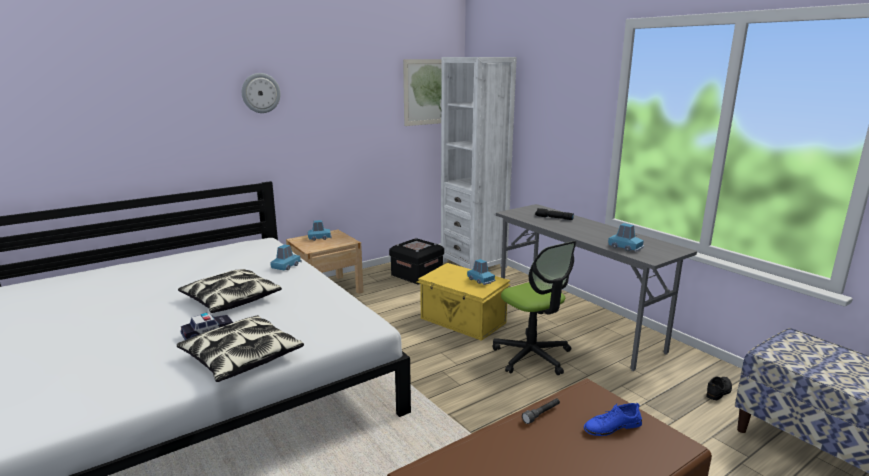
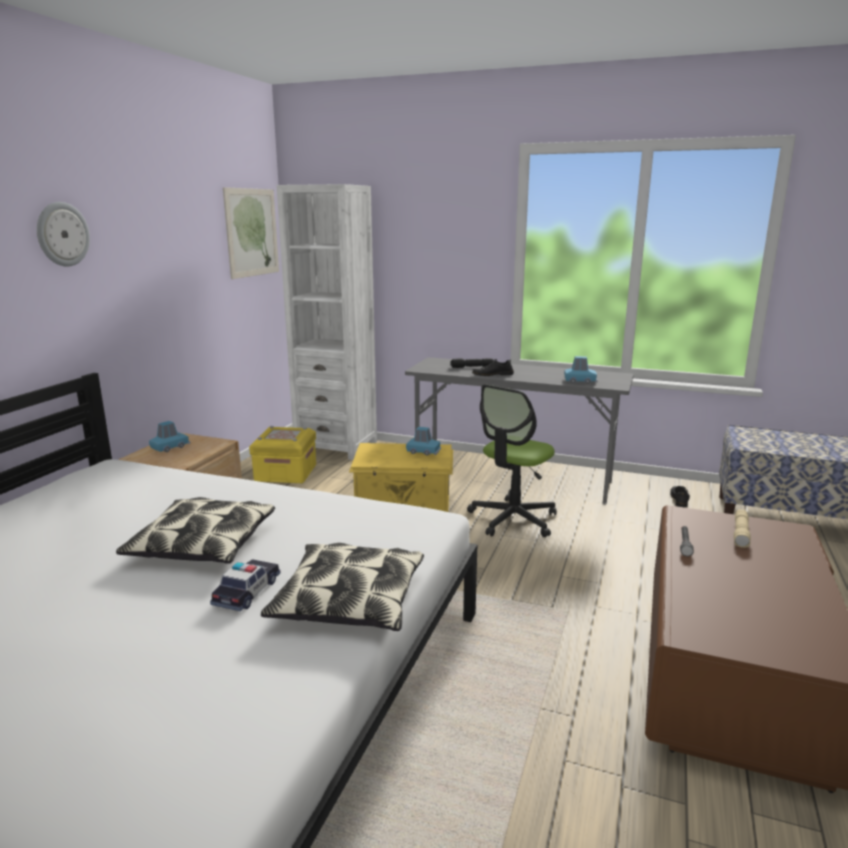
camera: 35 degrees left, 0 degrees up
(286, 266) = (207, 486): blue toy car -> none
(417, 274) = (286, 473): black storage box -> yellow storage box
(532, 356) = (513, 519): office chair -> office chair turned 105 degrees clockwise
(558, 227) = (492, 374): none -> black shoe
(612, 427) = (741, 534): blue shoe -> beige flashlight

